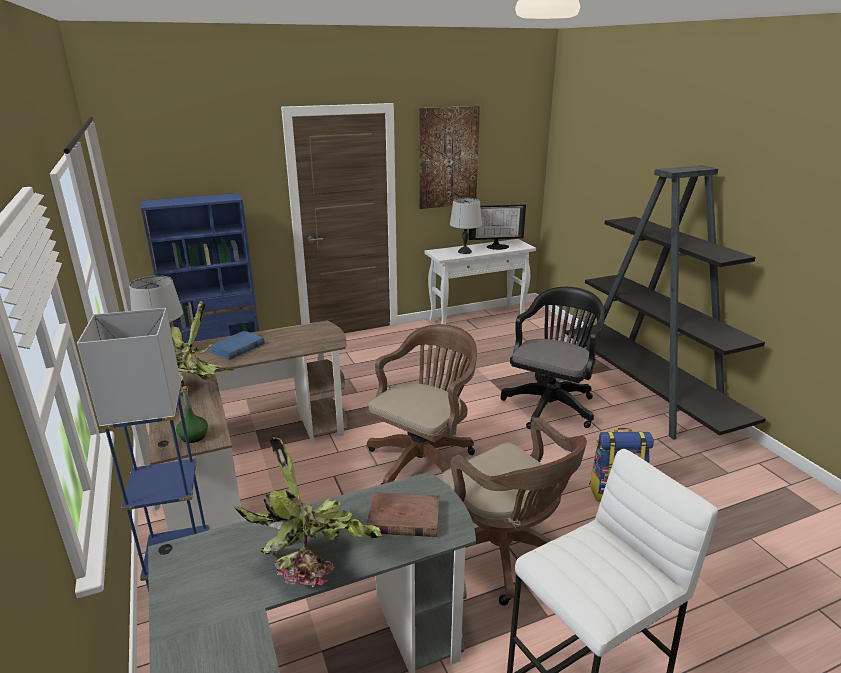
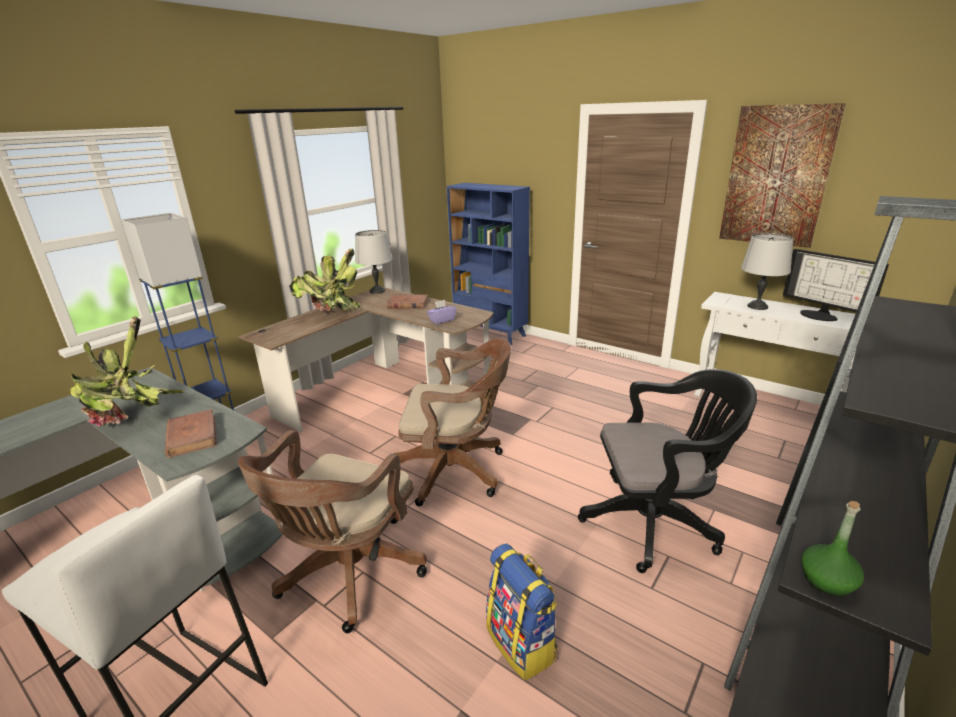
camera: 60 degrees right, 0 degrees up
(193, 436) = (274, 335): green bottle -> green bottle (826, 581)
(237, 348) = (407, 304): blue book -> brown book
(309, 344) = (442, 320): none -> purple tissue box

